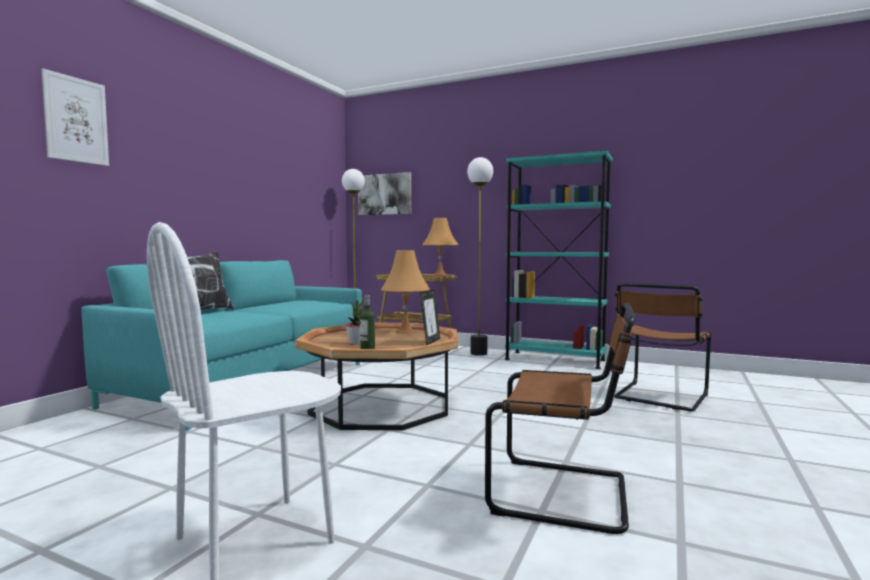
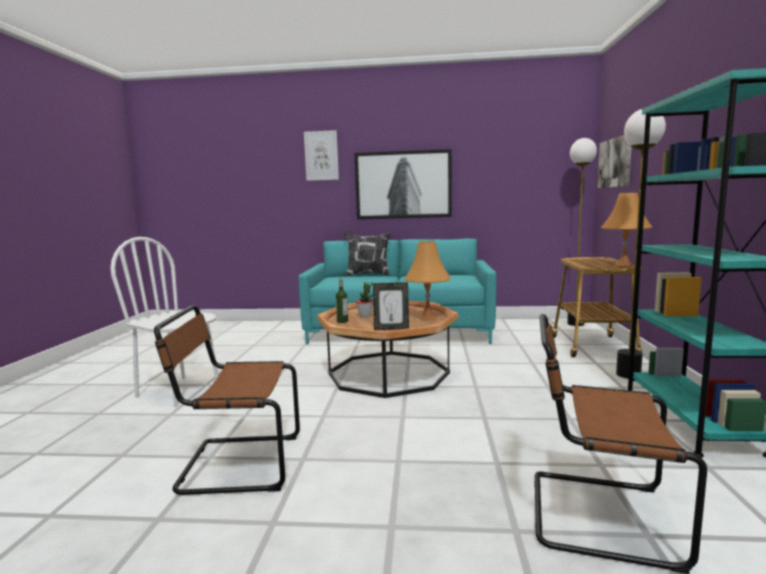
camera: 70 degrees right, 5 degrees up
(198, 189) = (403, 185): none -> picture
(565, 494) = (236, 464): brown chair -> brown chair turned 90 degrees clockwise

